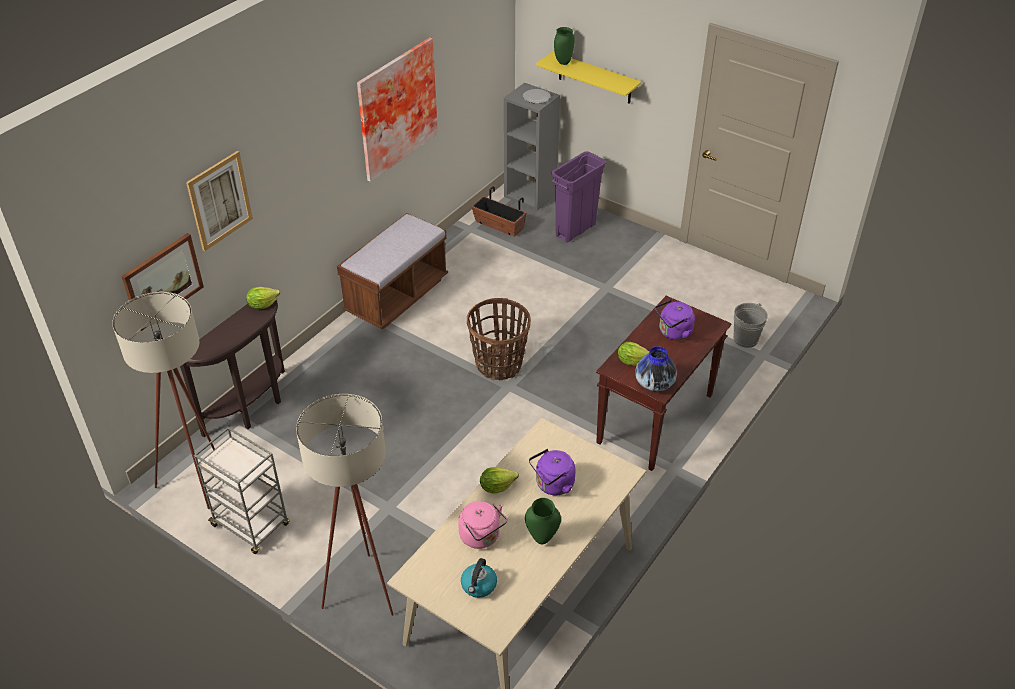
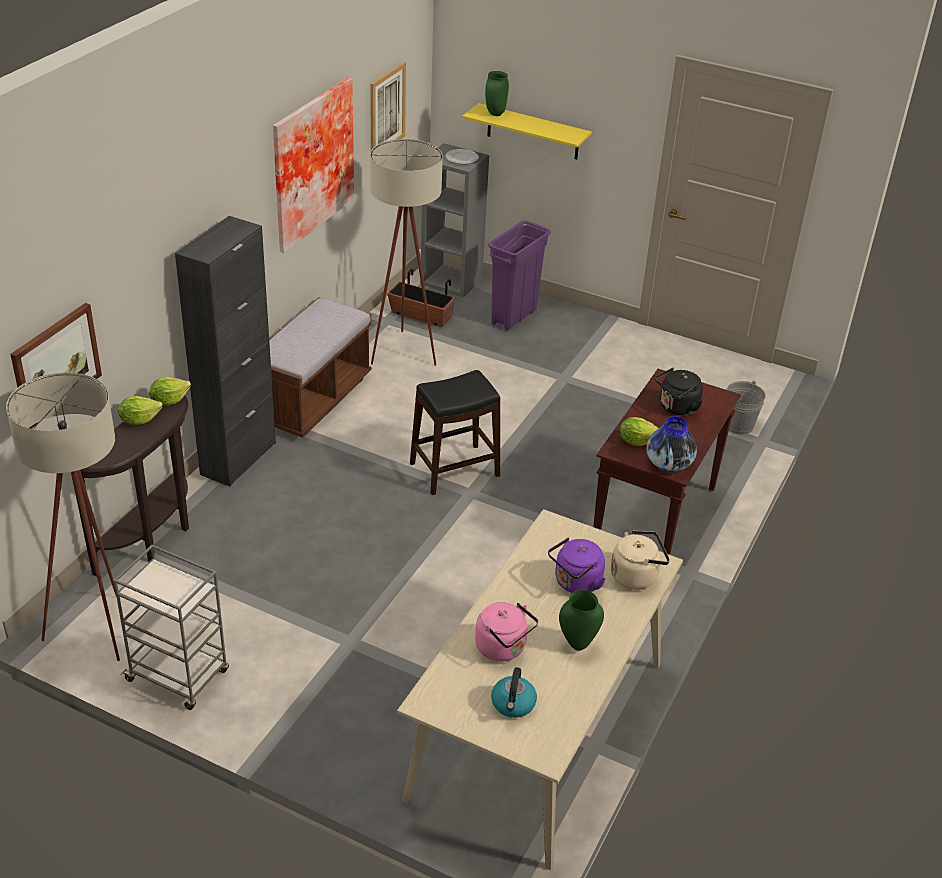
camera: 10 degrees left, 5 degrees down
(219, 200) = (122, 263): picture -> picture (387, 110)
(329, 344) = (238, 458): none -> black cabinet
(363, 584) = (338, 734): beige floor lamp -> beige floor lamp (403, 348)
(496, 486) = (508, 590): lettuce -> lettuce (139, 420)
(499, 364) = (454, 469): basket -> black stool
(604, 482) = (636, 576): none -> beige kettle
(673, 333) = (677, 408): purple kettle -> black kettle

